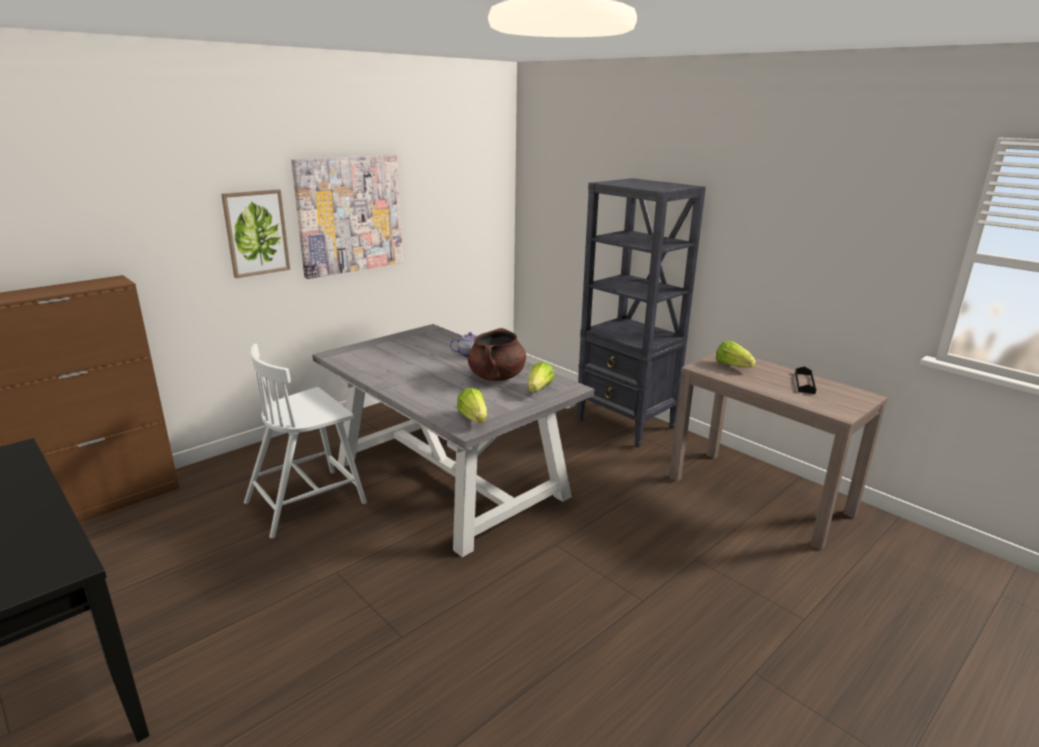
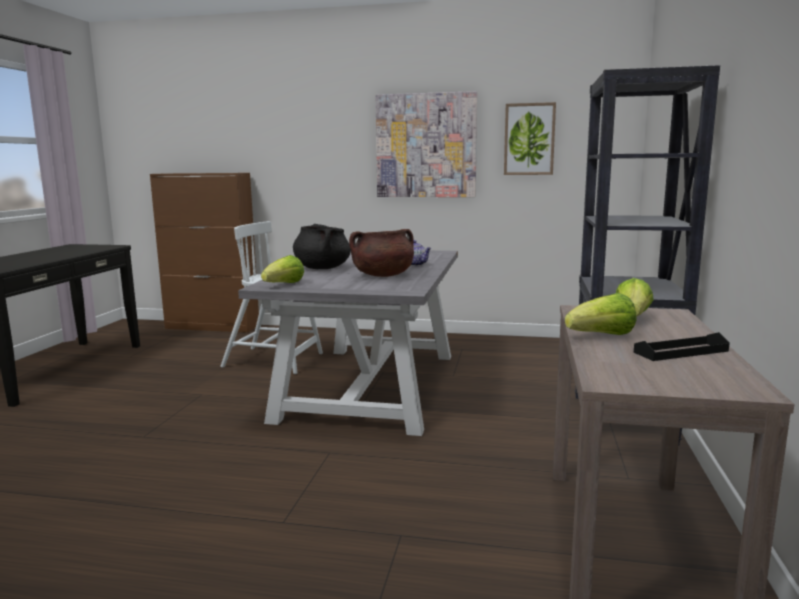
camera: 55 degrees right, 10 degrees down
(256, 233) = (342, 153): picture -> picture (529, 139)
(421, 386) = (322, 268): none -> black cooking pot
(539, 389) = (381, 286): lettuce -> lettuce (602, 336)

